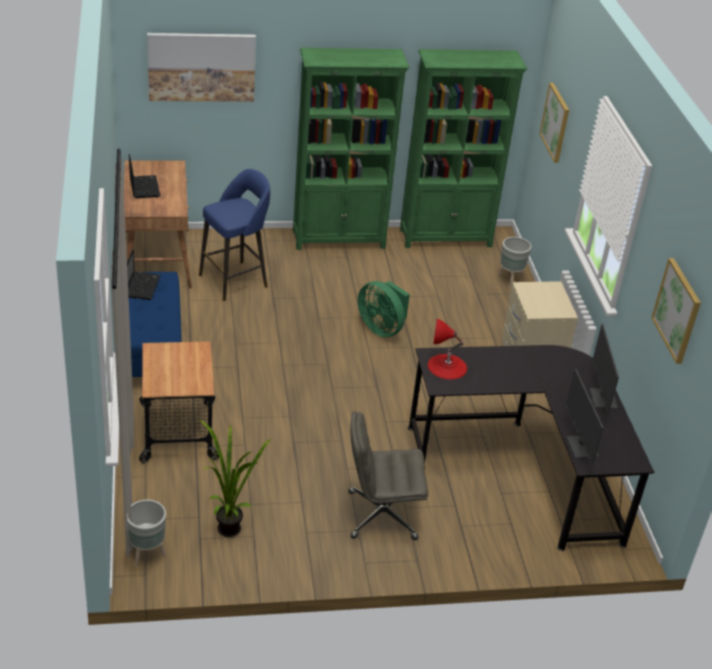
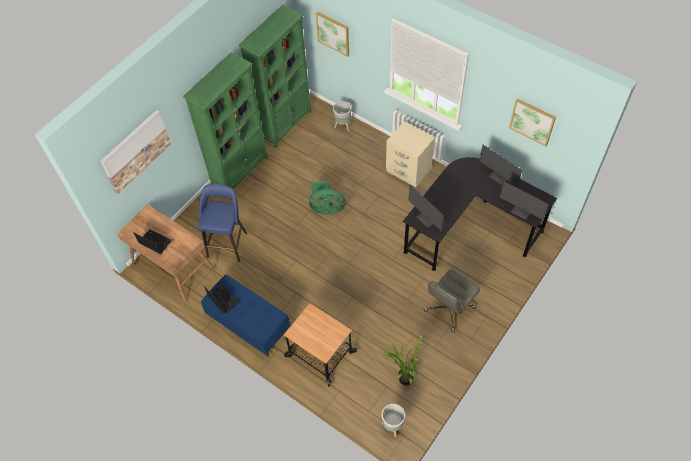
camera: 40 degrees left, 20 degrees up
(447, 366) = (426, 219): red table lamp -> monitor

